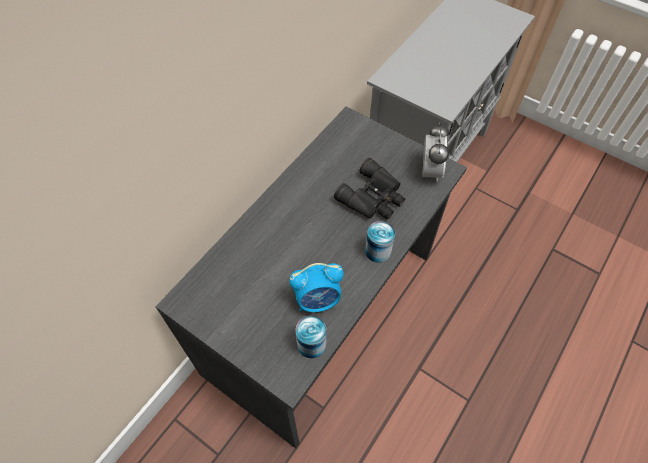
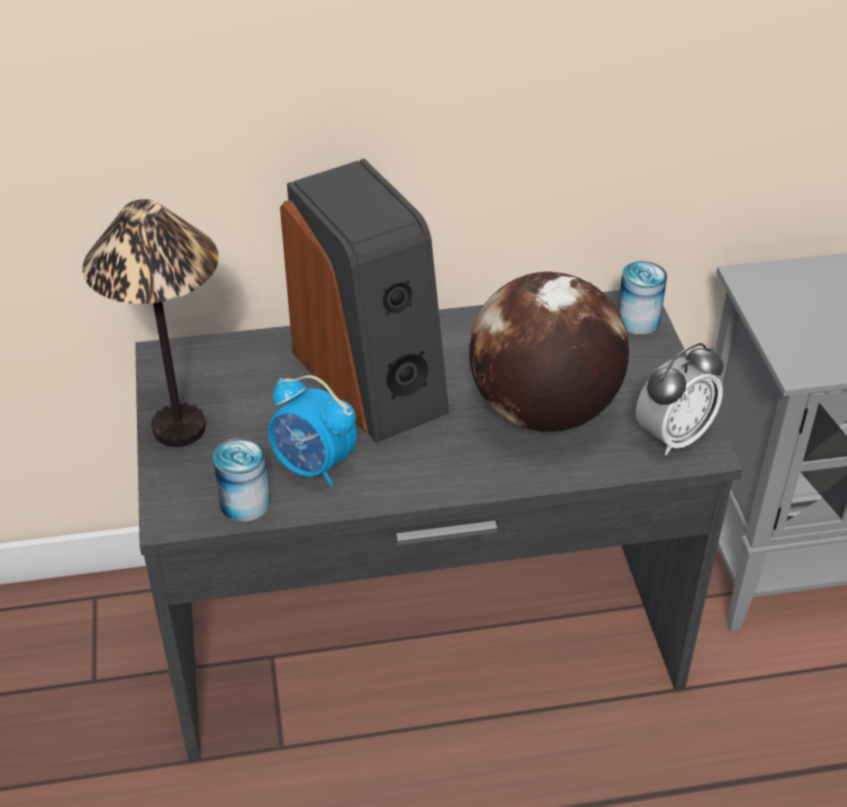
camera: 45 degrees right, 15 degrees down
(236, 333) = (180, 428): none -> table lamp
(289, 236) = (372, 379): none -> speaker
(373, 197) = (542, 411): black binoculars -> globe
(378, 251) = (463, 472): can -> can (638, 320)

